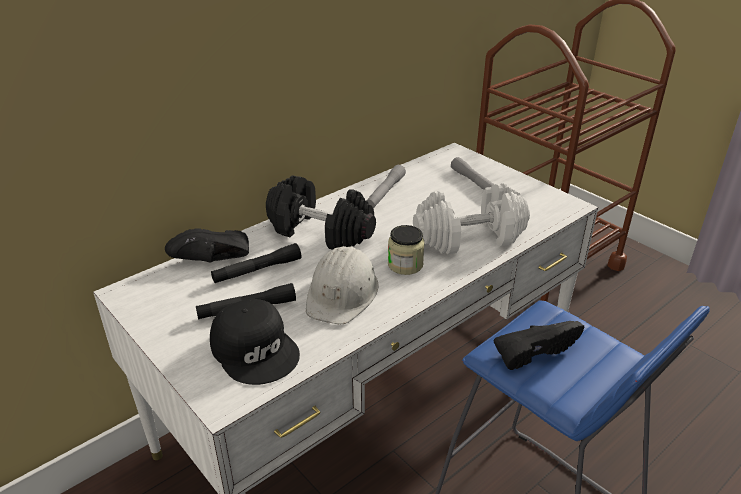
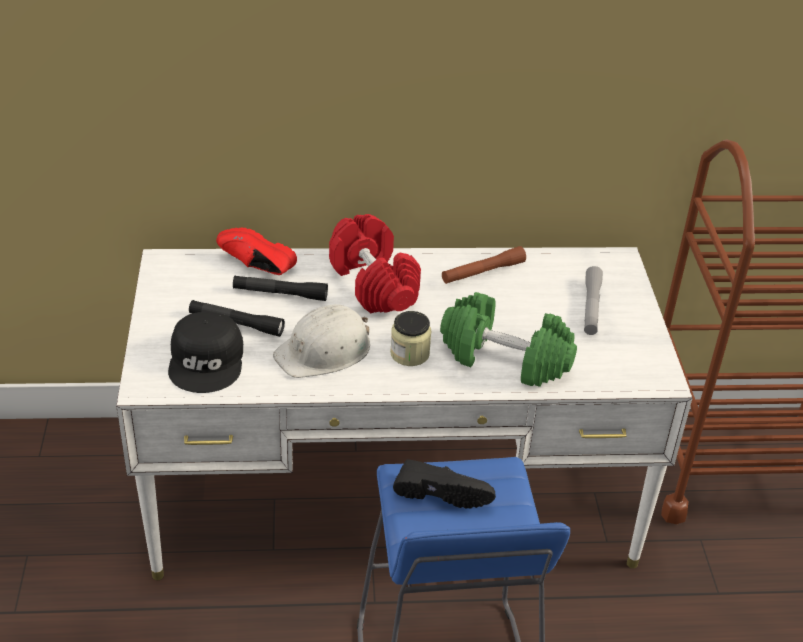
camera: 35 degrees right, 5 degrees up
(212, 261) = (254, 267): black shoe -> red shoe
(321, 231) = (374, 284): black dumbbell -> red dumbbell
(385, 193) = (483, 272): grey flashlight -> brown flashlight
(469, 237) = (504, 359): white dumbbell -> green dumbbell

